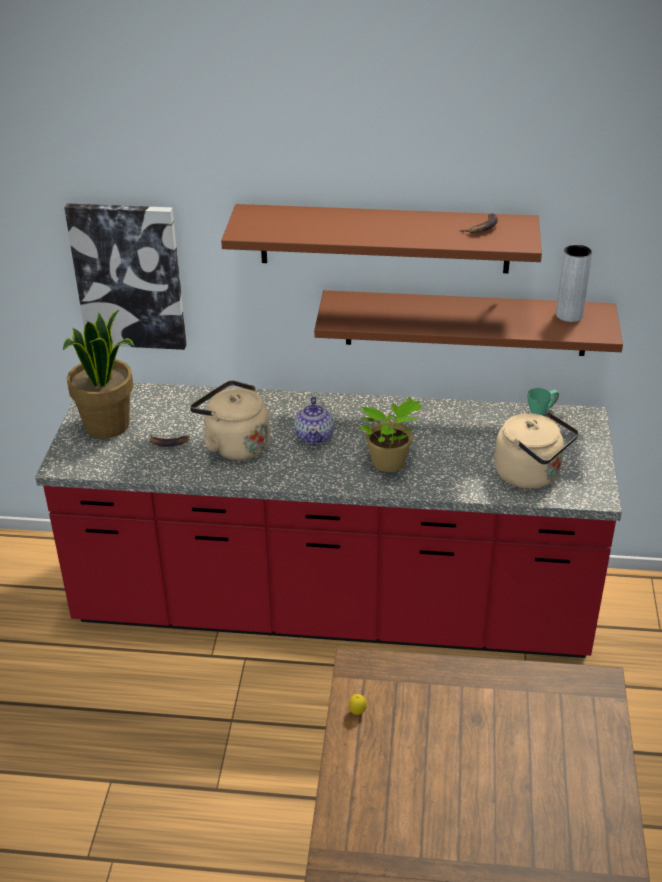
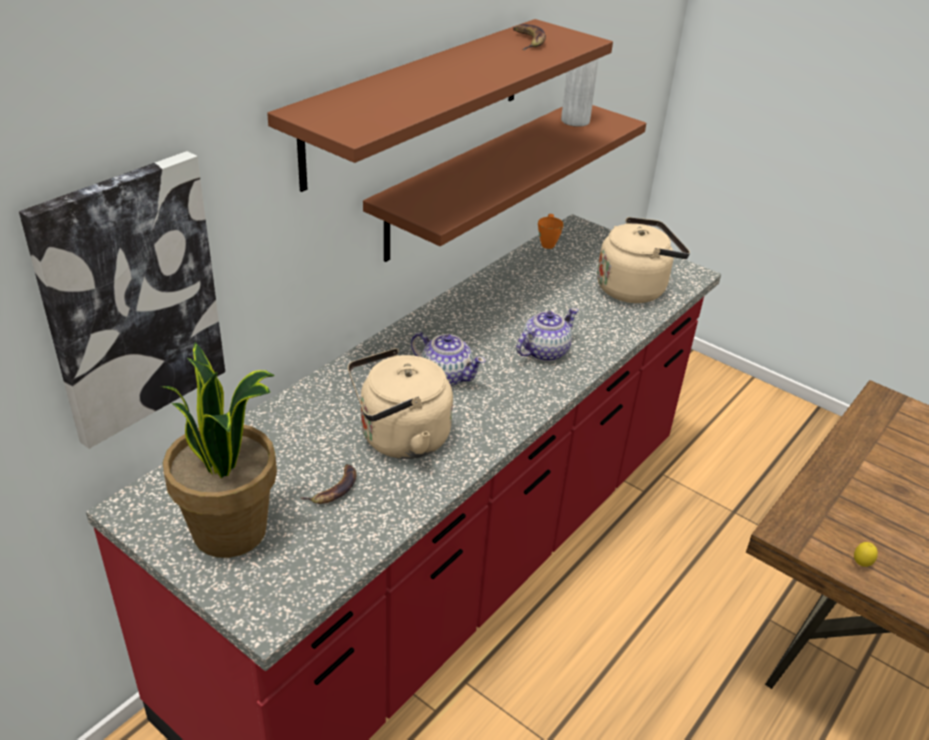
camera: 60 degrees left, 0 degrees up
(390, 464) = (543, 352): potted plant -> teapot
(541, 412) = (548, 242): green mug -> orange mug

